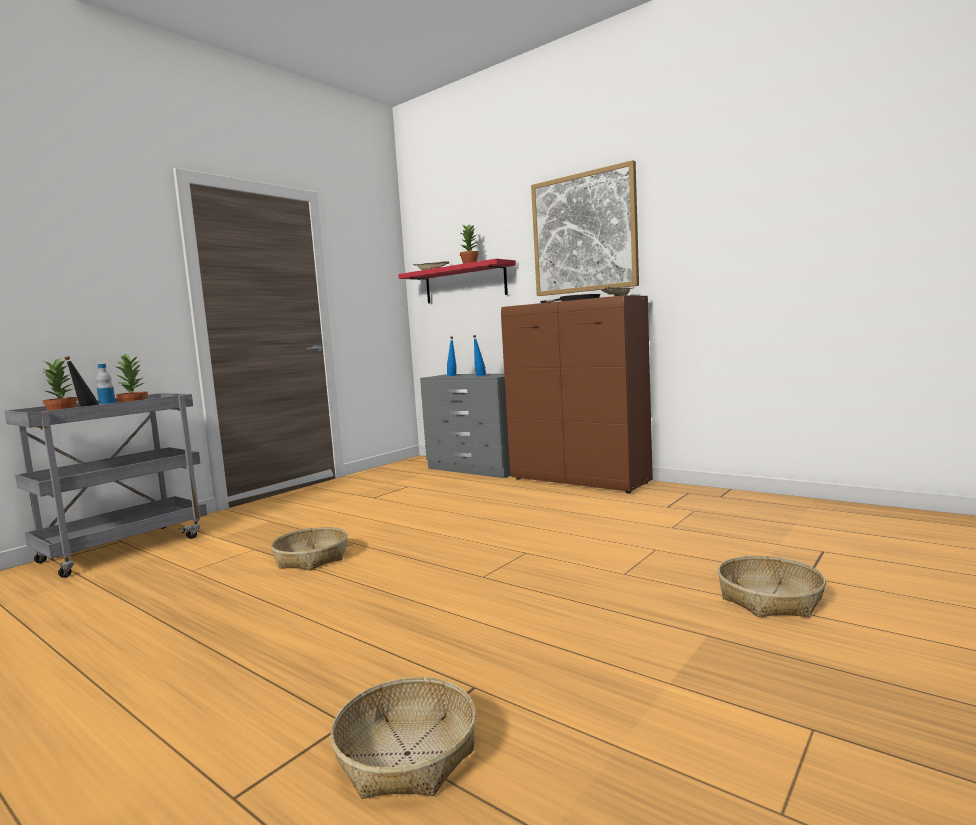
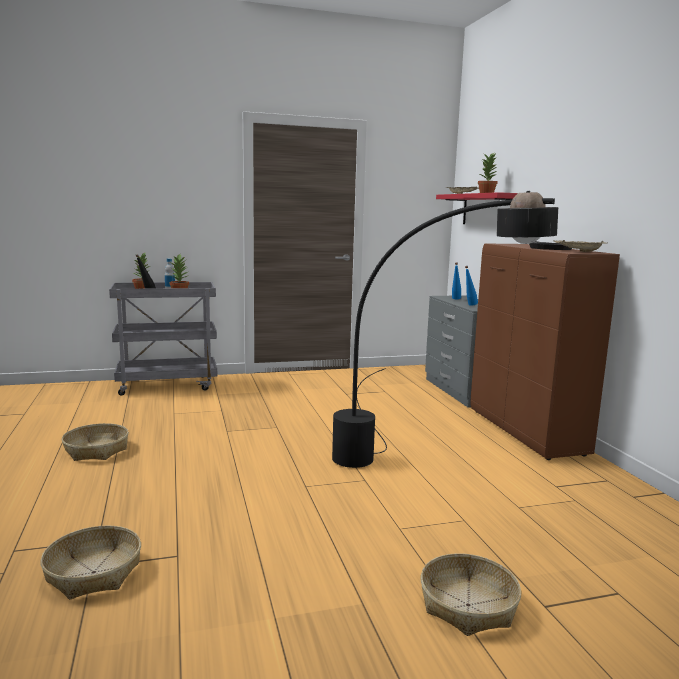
camera: 35 degrees right, 5 degrees up
(311, 558) = (238, 429): basket -> basket (96, 450)
(539, 530) = (408, 465): none -> black floor lamp
(584, 233) = (582, 173): picture -> none

